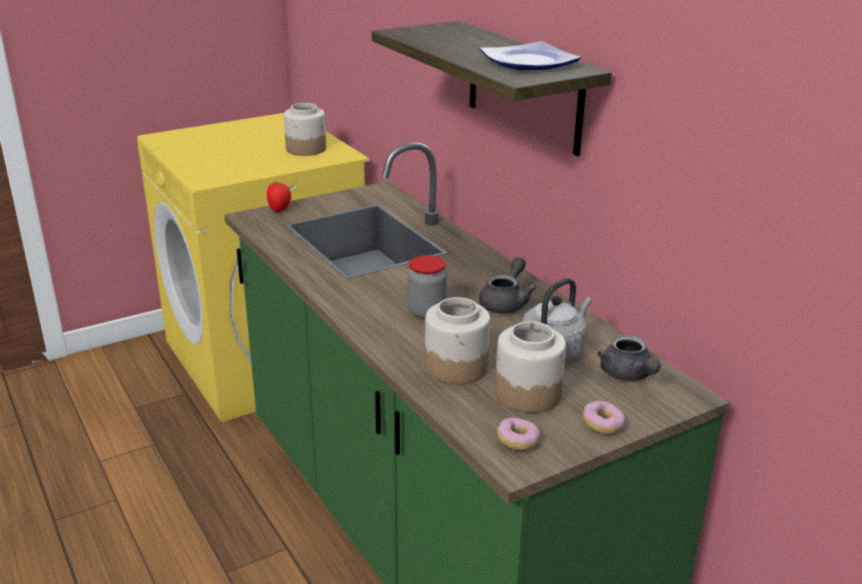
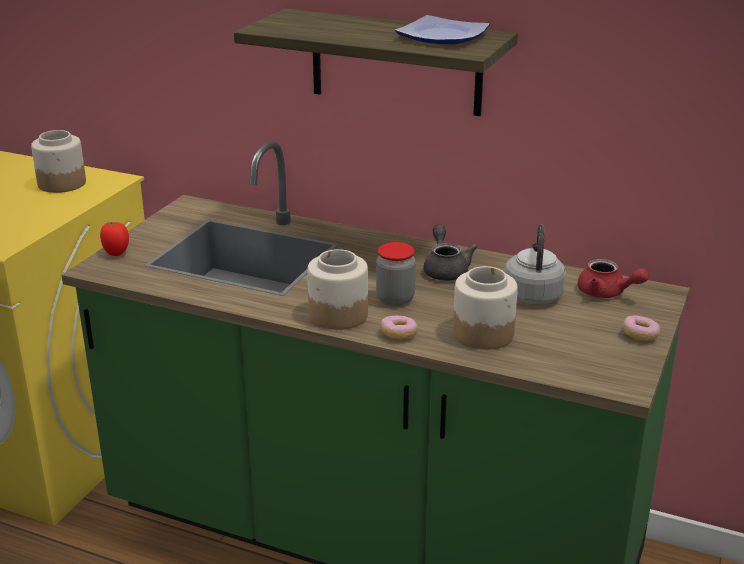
camera: 35 degrees left, 0 degrees up
(518, 442) = (604, 370): donut -> donut (398, 334)
(528, 393) = (561, 333): jar -> jar (337, 315)
(628, 375) = (606, 293): grey teapot -> red teapot

